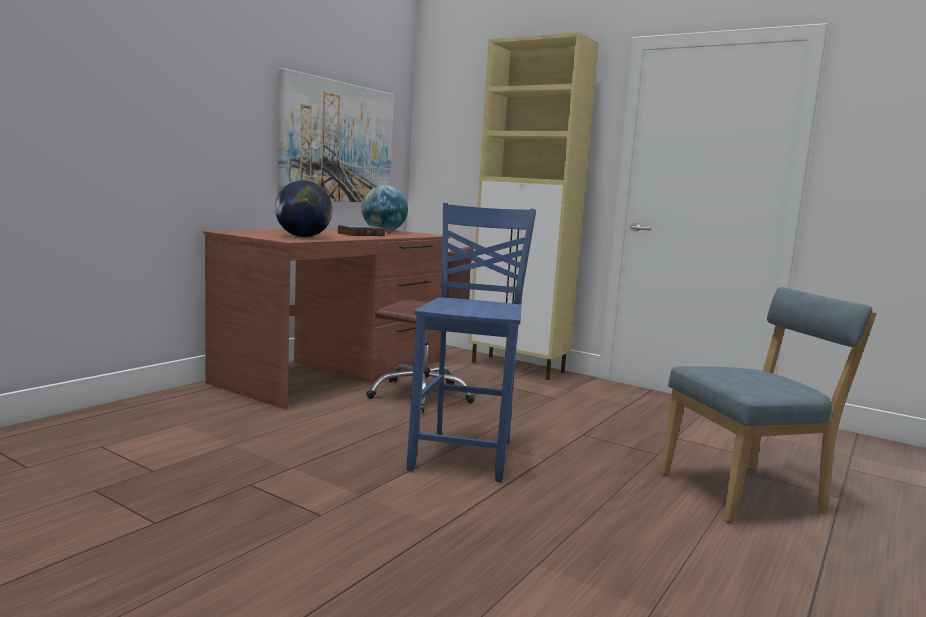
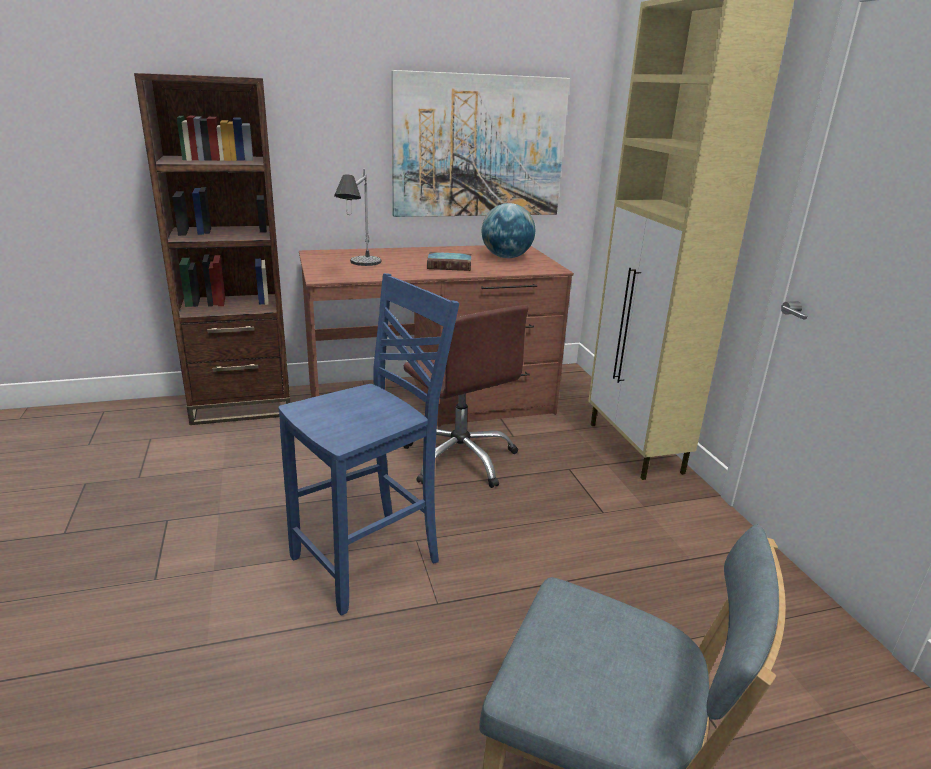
camera: 40 degrees right, 15 degrees up
(158, 406) = (242, 405): none -> brown bookcase
(303, 237) = (359, 270): globe -> table lamp

